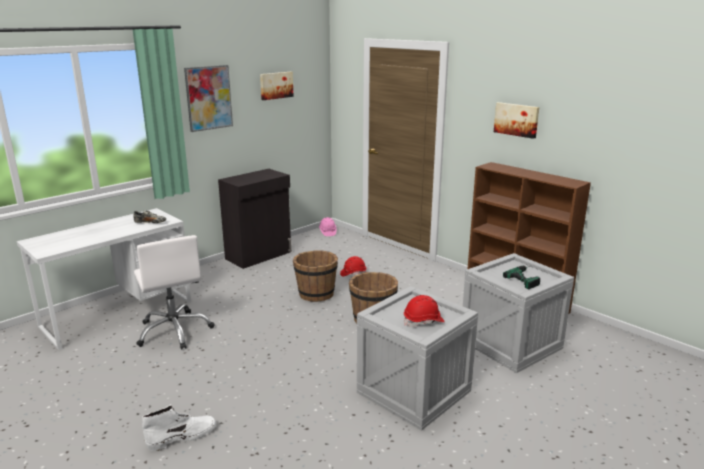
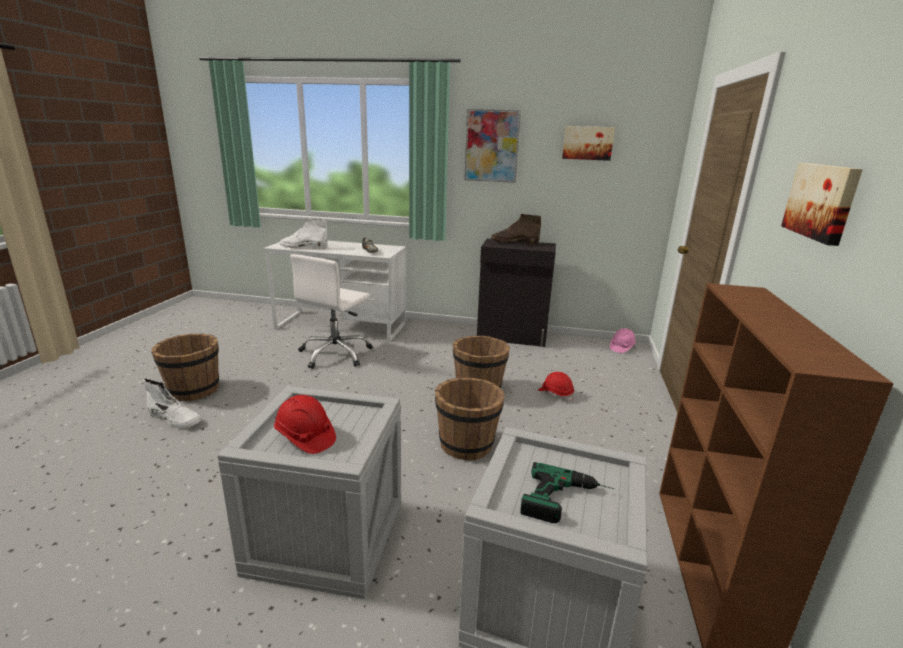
camera: 55 degrees right, 0 degrees up
(75, 242) = (303, 247): none -> white boot
(136, 419) = (193, 390): none -> brown bucket
(246, 176) = (514, 242): none -> brown boot

